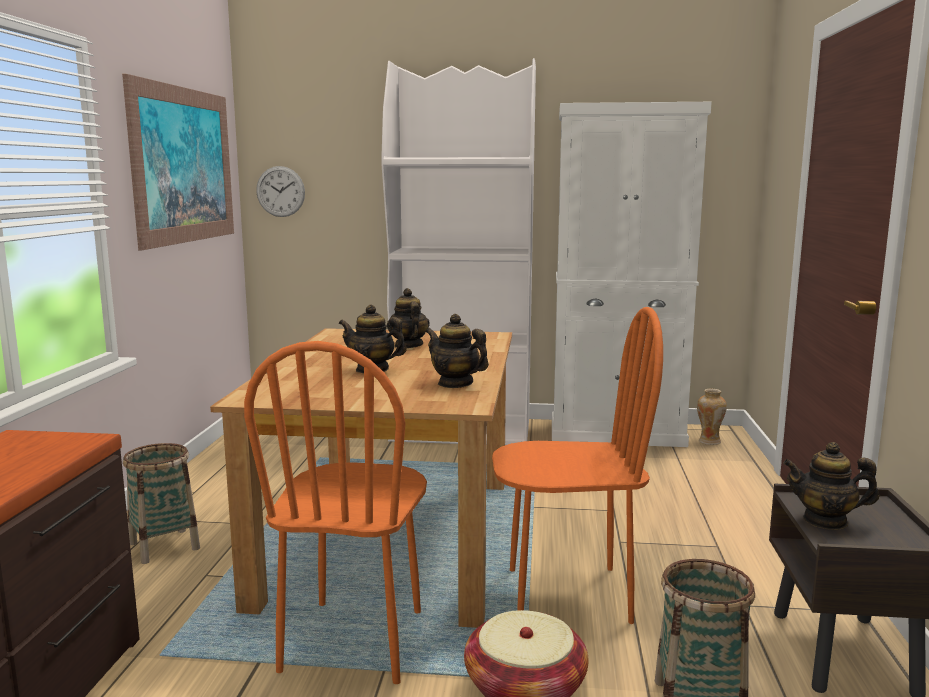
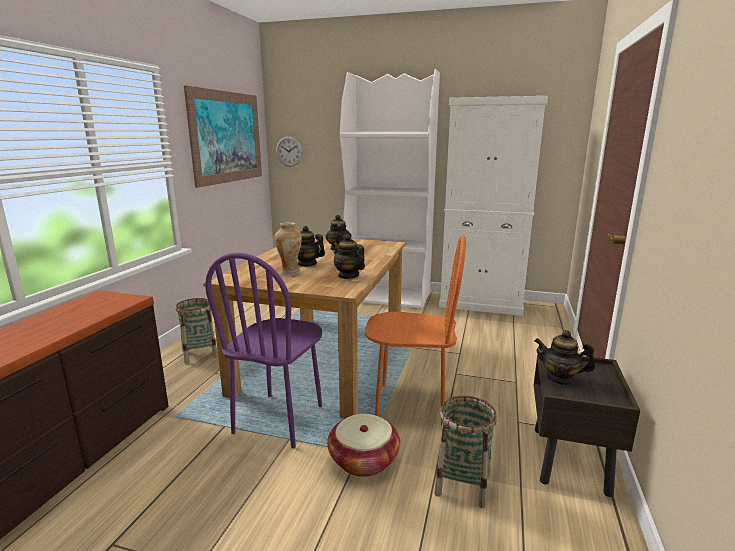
camera: 10 degrees right, 5 degrees up
(354, 641) = (279, 419): orange chair -> purple chair
(709, 441) = (538, 313): vase -> vase (290, 272)

